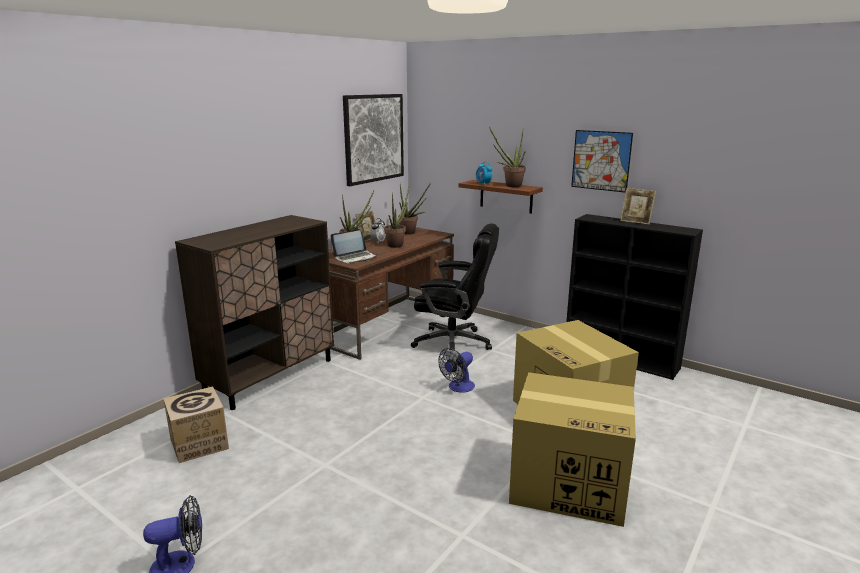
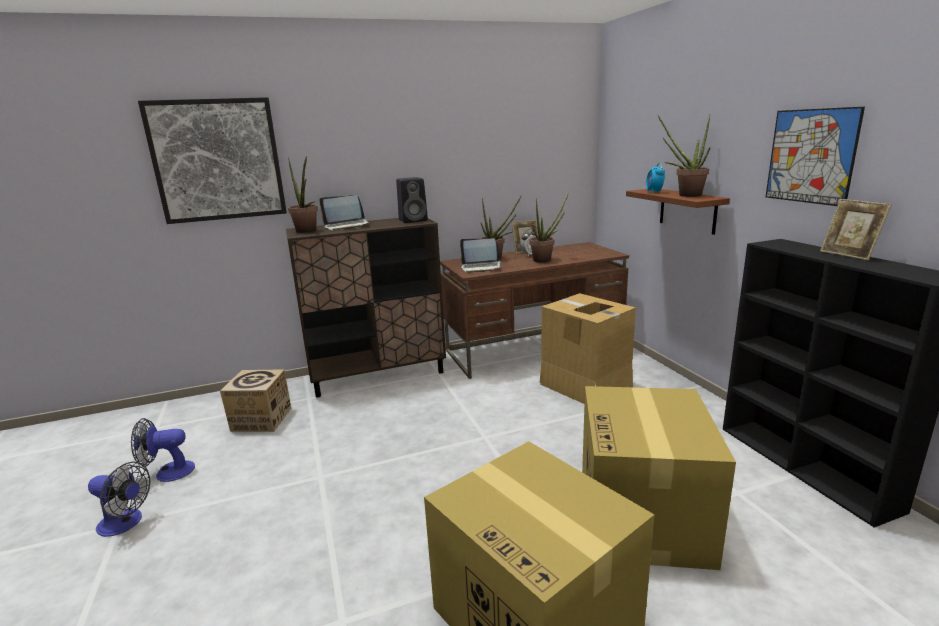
camera: 35 degrees right, 0 degrees up
(241, 232) = (347, 226): none -> laptop
(297, 220) = (414, 220): none -> black speaker
(373, 138) = (545, 138): picture -> picture (217, 160)
(411, 233) = (580, 249): potted plant -> potted plant (307, 231)
(454, 343) = (585, 385): black office chair -> cardboard box
(458, 388) = (534, 438): fan -> fan (168, 472)

